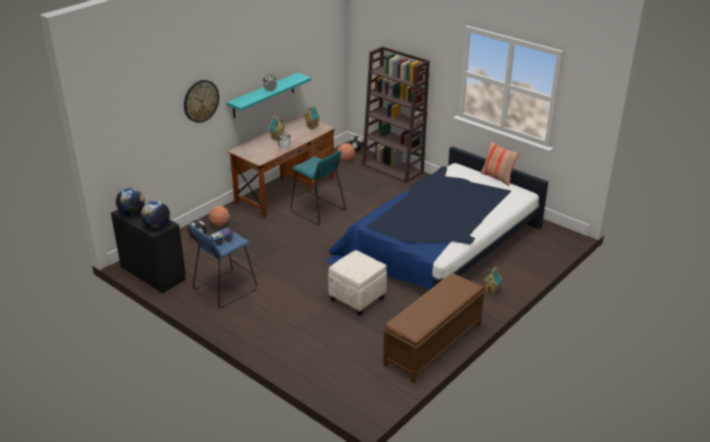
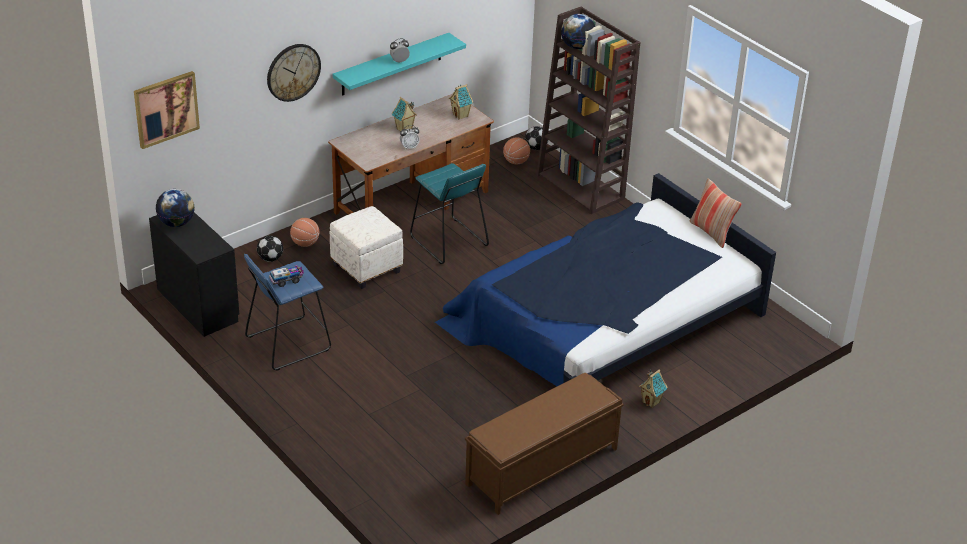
camera: 10 degrees right, 5 degrees up
(115, 129) = (166, 109): none -> picture
(157, 226) = (204, 248): globe -> globe (577, 46)
(358, 299) = (462, 385): white ottoman -> white ottoman (367, 268)

